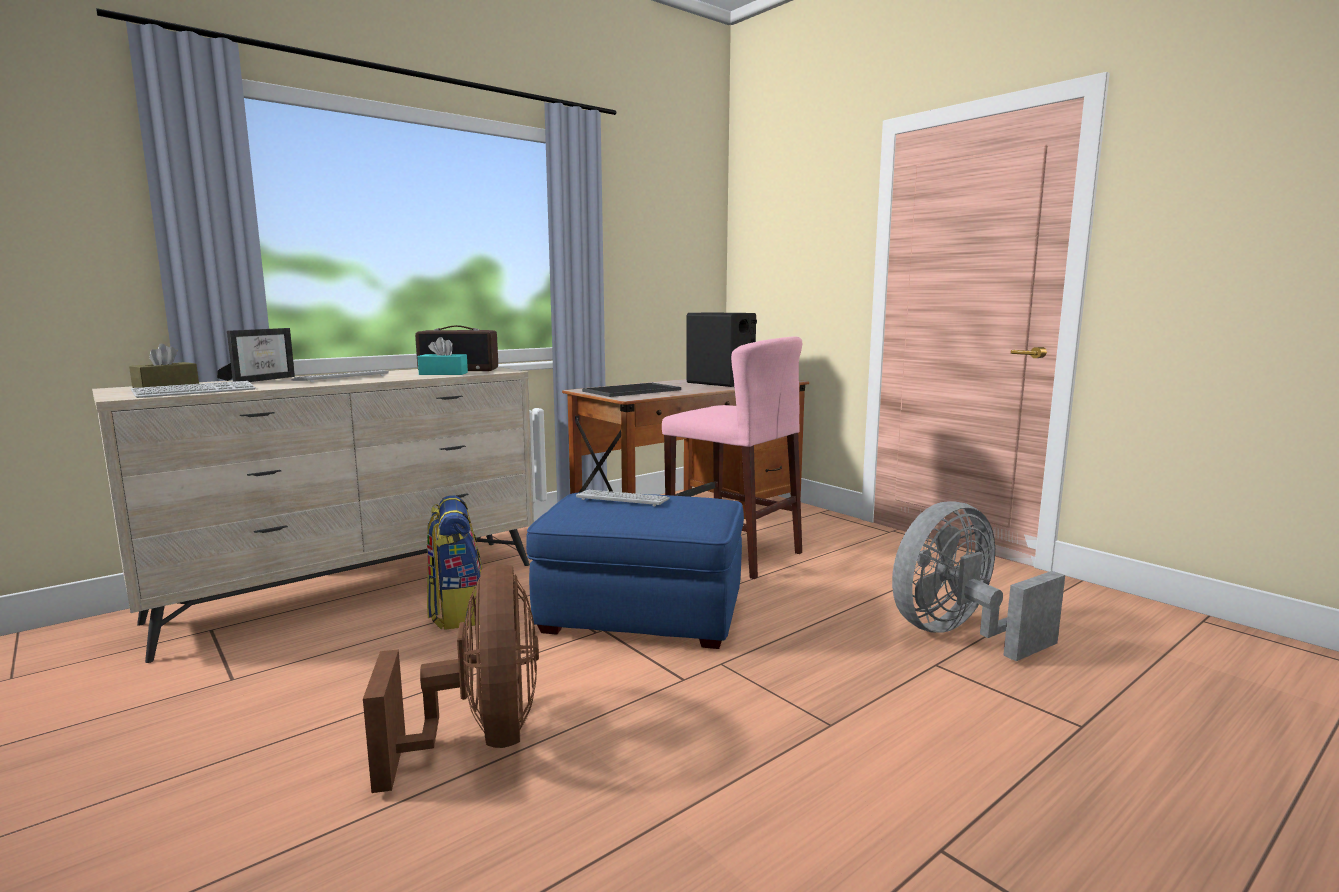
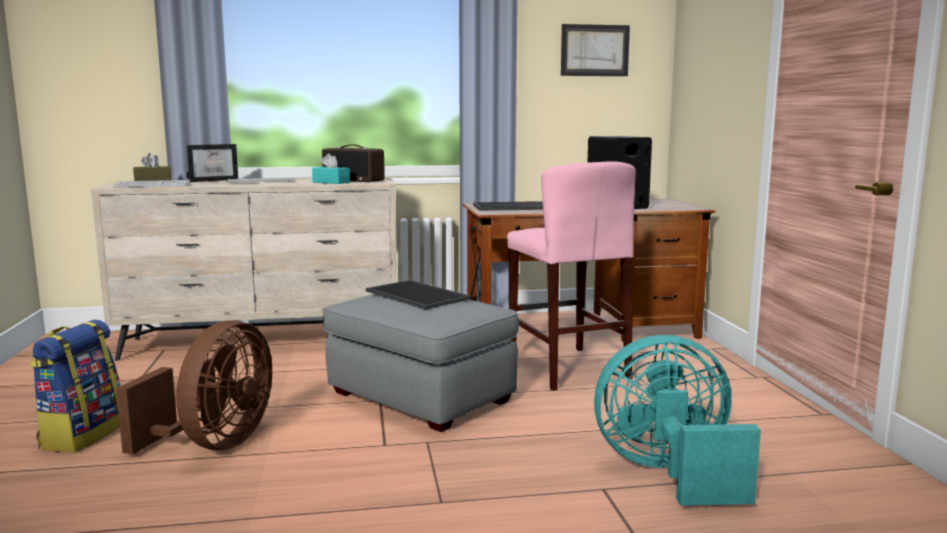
camera: 30 degrees right, 0 degrees up
(457, 612) = (304, 368): backpack -> backpack (82, 435)
(623, 499) = (415, 295): keyboard -> tray
(643, 615) = (421, 397): blue ottoman -> grey ottoman
(665, 224) = (594, 50): none -> picture
(958, 634) = (669, 473): grey fan -> turquoise fan

